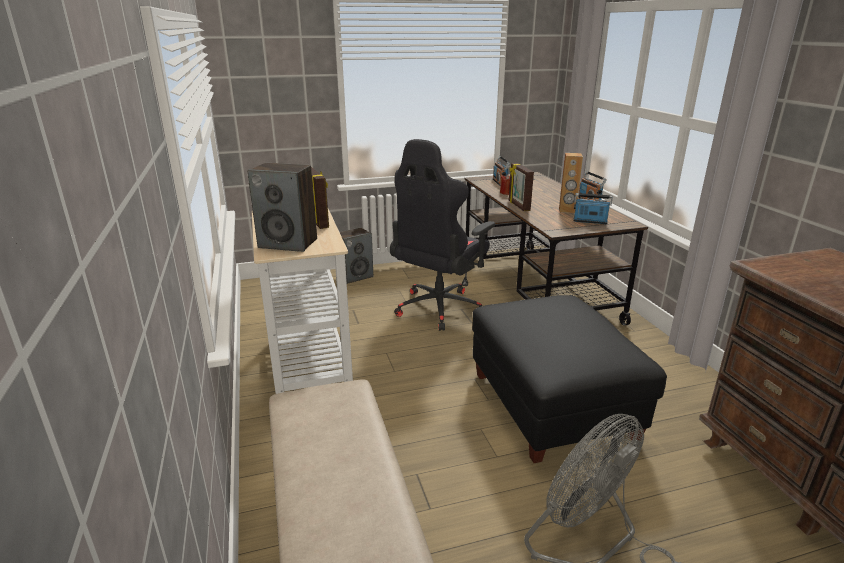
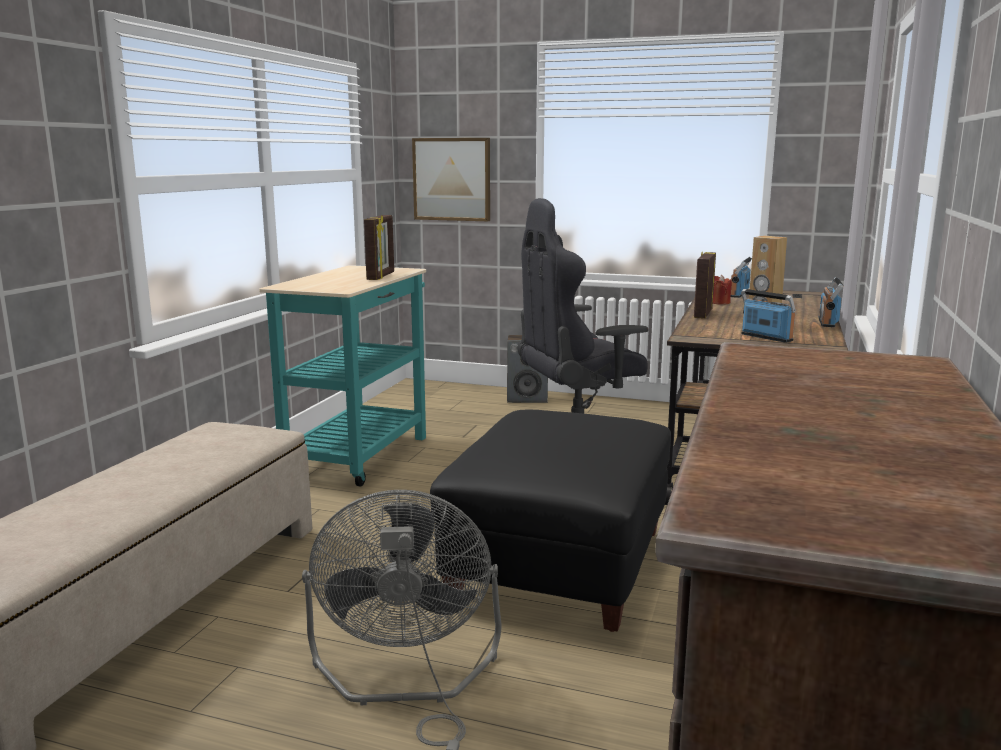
camera: 35 degrees right, 10 degrees down
(266, 113) = (452, 179): none -> picture
(289, 243) = (314, 284): speaker -> none
(309, 366) = (359, 456): white cart -> turquoise cart

